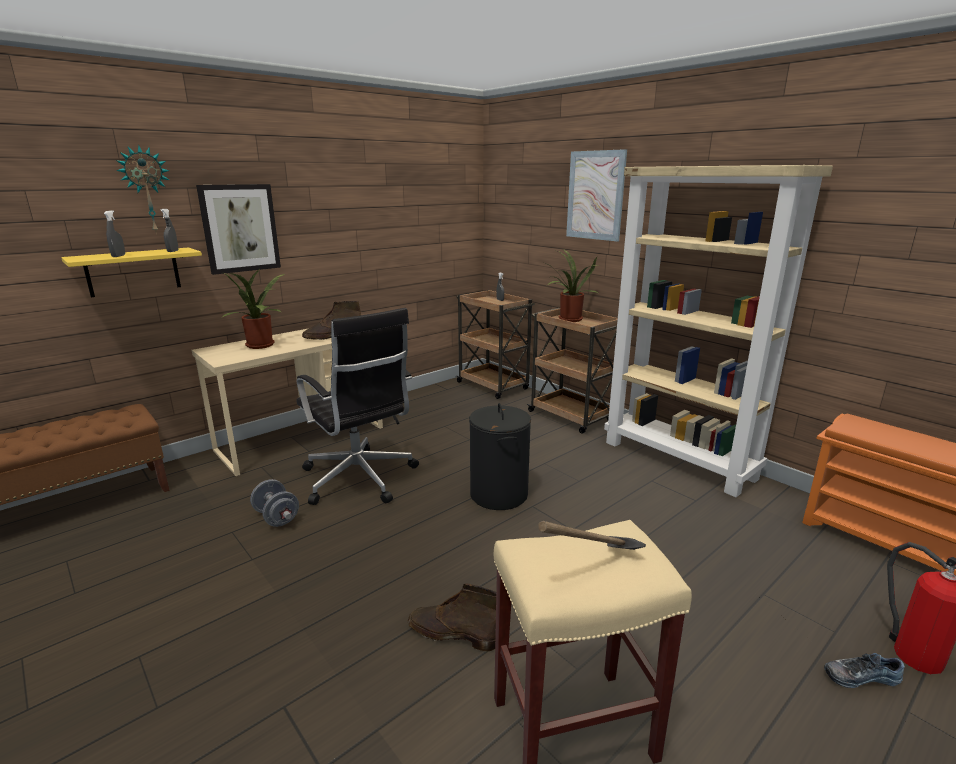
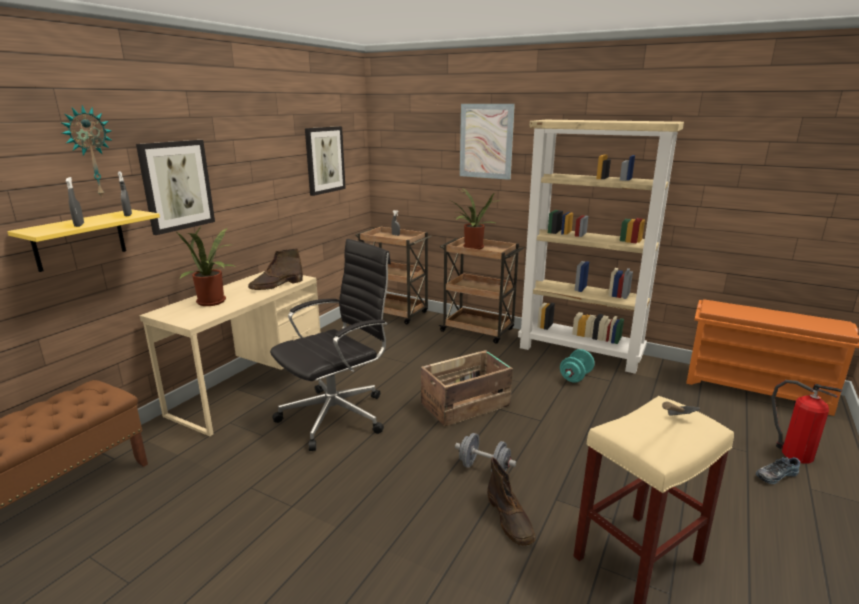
camera: 20 degrees left, 0 degrees up
(276, 517) = (285, 464): grey dumbbell -> grey dumbbell (484, 468)
(360, 479) = (337, 415): black office chair -> black office chair turned 75 degrees counterclockwise
(423, 213) = (324, 160): none -> picture
(453, 633) = (510, 519): brown boot -> brown boot turned 105 degrees counterclockwise
(499, 494) = (467, 405): black laundry basket -> crate
(652, 487) = (575, 377): none -> turquoise dumbbell

